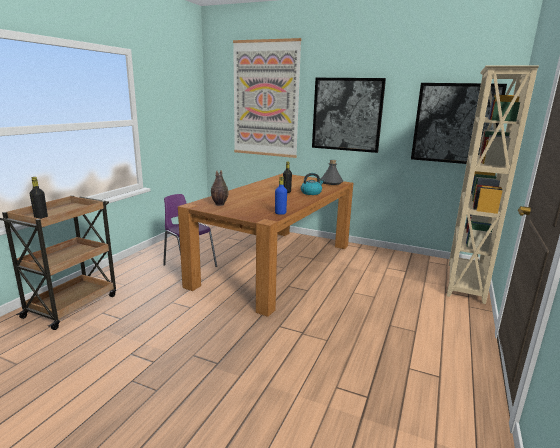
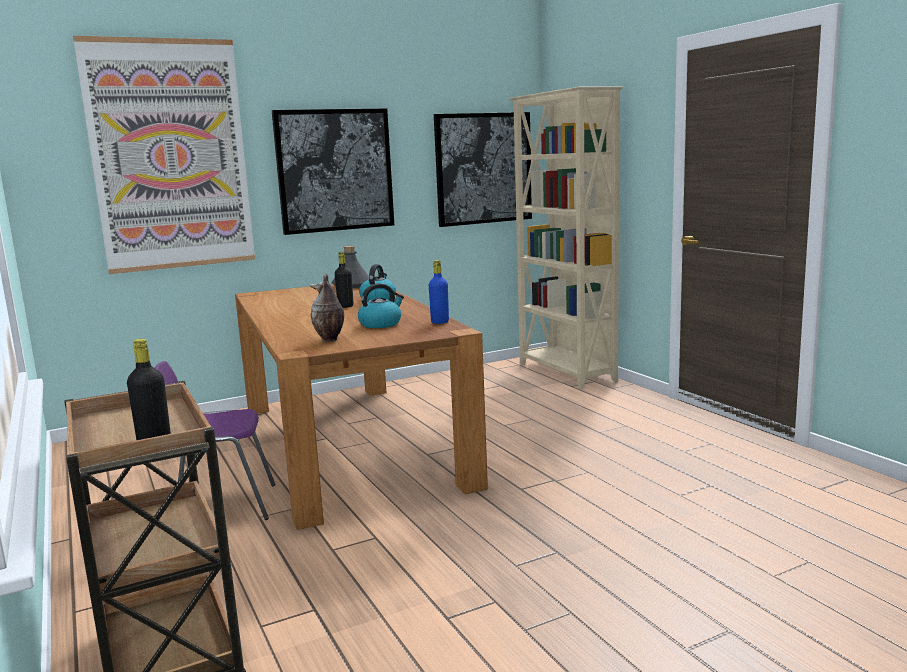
camera: 50 degrees left, 5 degrees down
(260, 205) = (381, 324): none -> kettle

